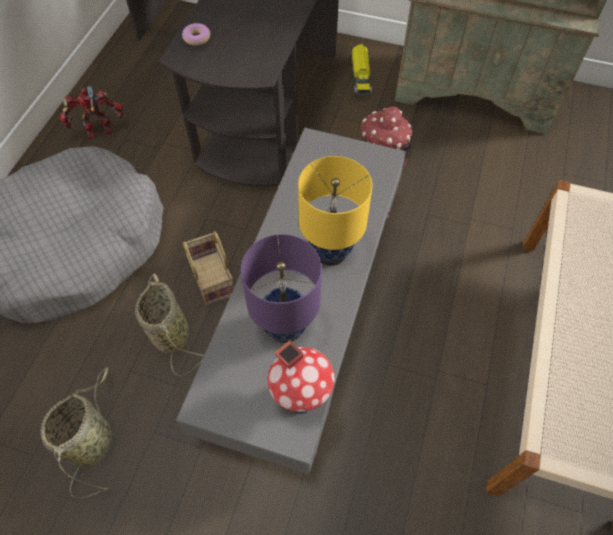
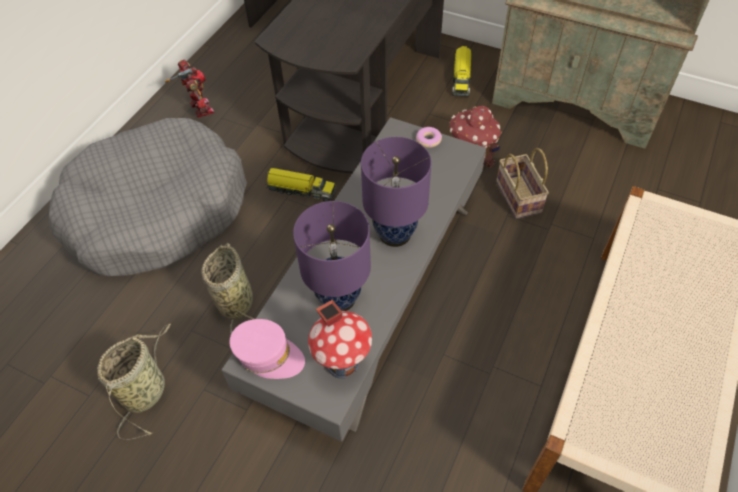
camera: 10 degrees right, 5 degrees down
(100, 132) = (200, 109): toy robot -> toy robot turned 75 degrees clockwise
(196, 38) = (293, 23): donut -> donut (428, 140)
(210, 277) = (281, 253): basket -> basket (516, 196)
(219, 208) = (300, 190): none -> toy truck
(223, 397) = (268, 355): none -> pink cap
(330, 251) = (395, 233): yellow table lamp -> purple table lamp

